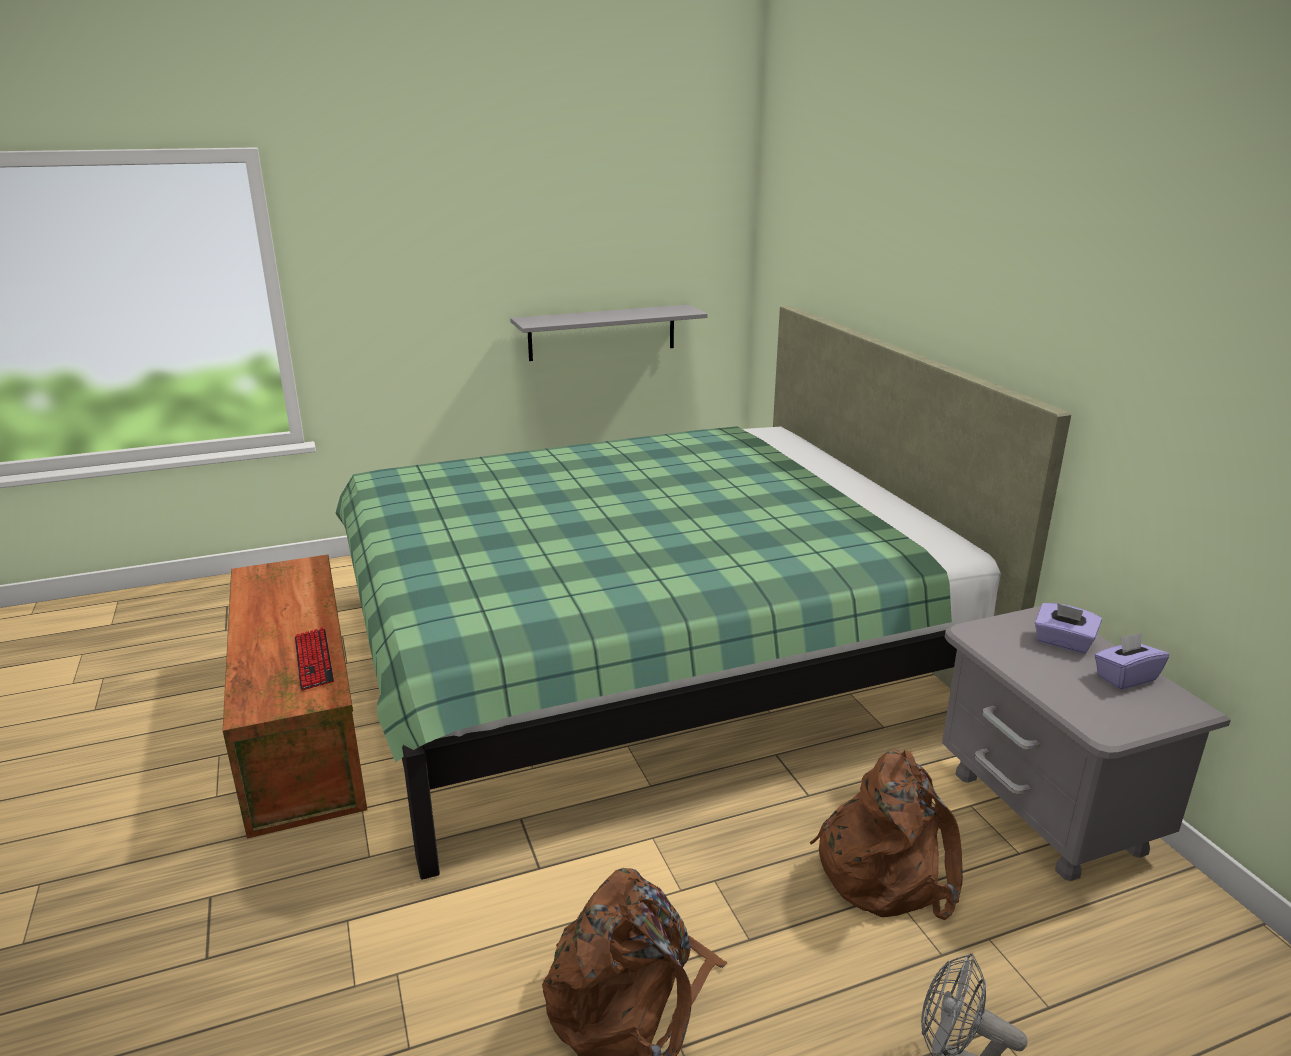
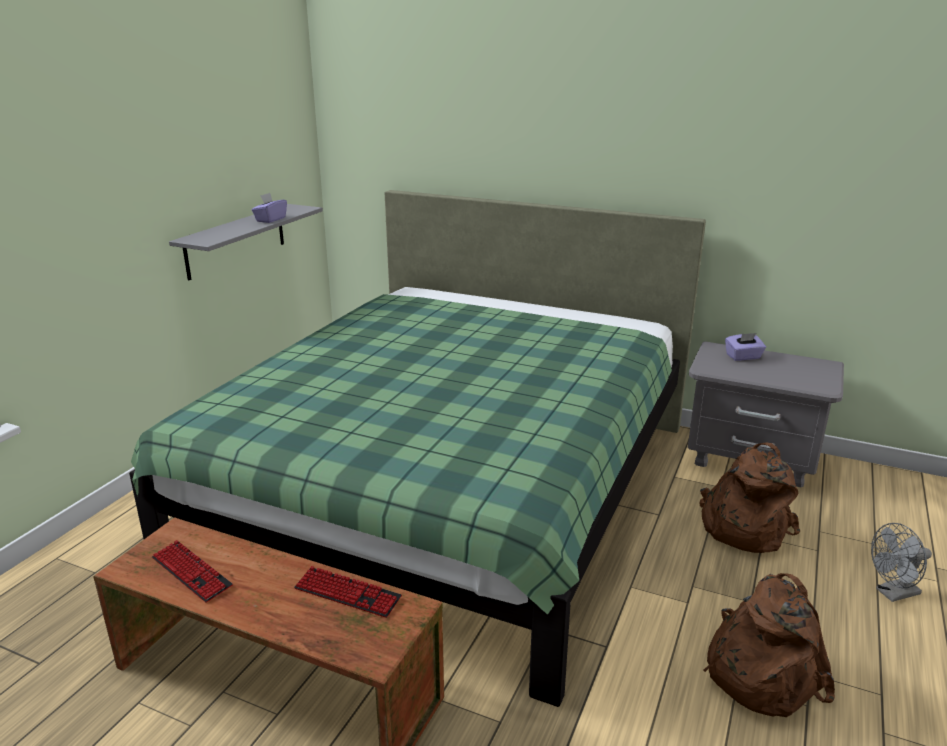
camera: 45 degrees left, 0 degrees up
(271, 594) = (191, 572): none -> keyboard
(1125, 677) = (789, 362): purple tissue box -> purple tissue box (270, 219)

